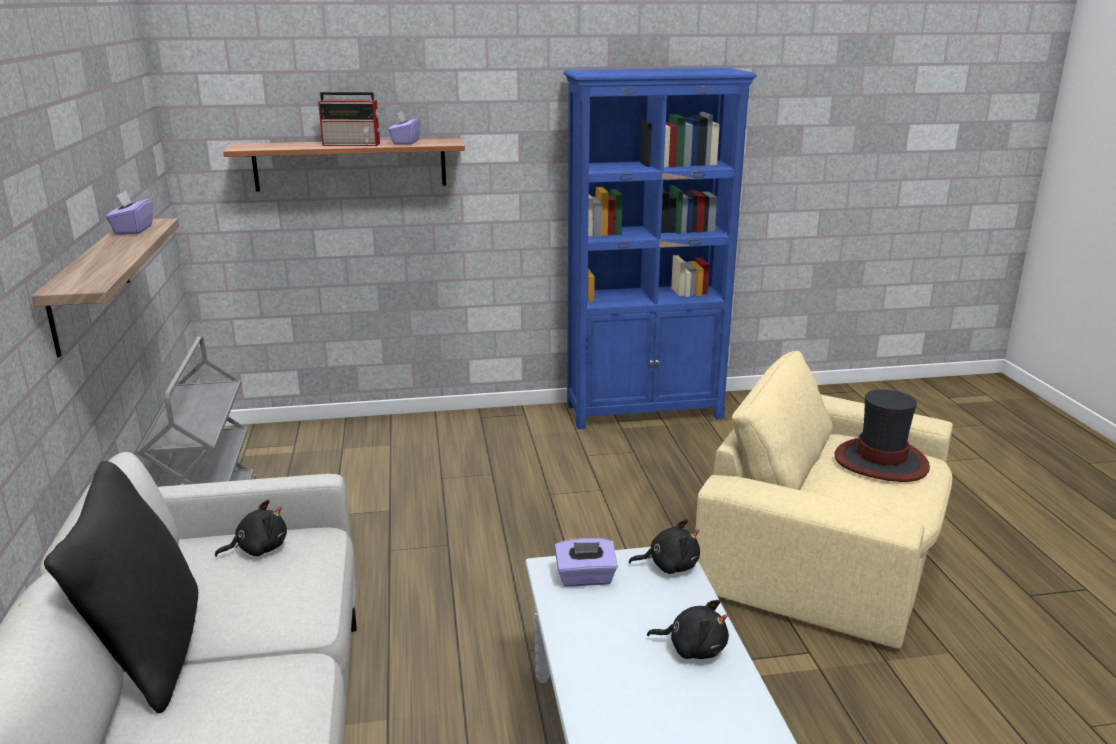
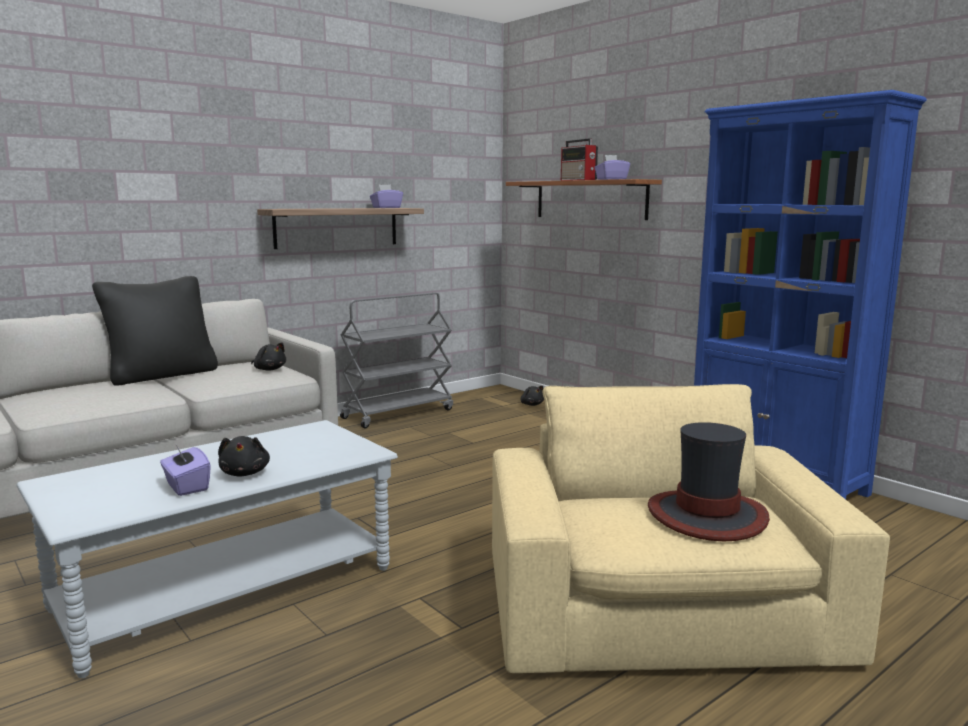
camera: 60 degrees right, 10 degrees down
(585, 578) = (313, 435): purple tissue box -> purple tissue box (186, 486)
(669, 565) = (354, 452): black plush toy -> black plush toy (531, 404)

